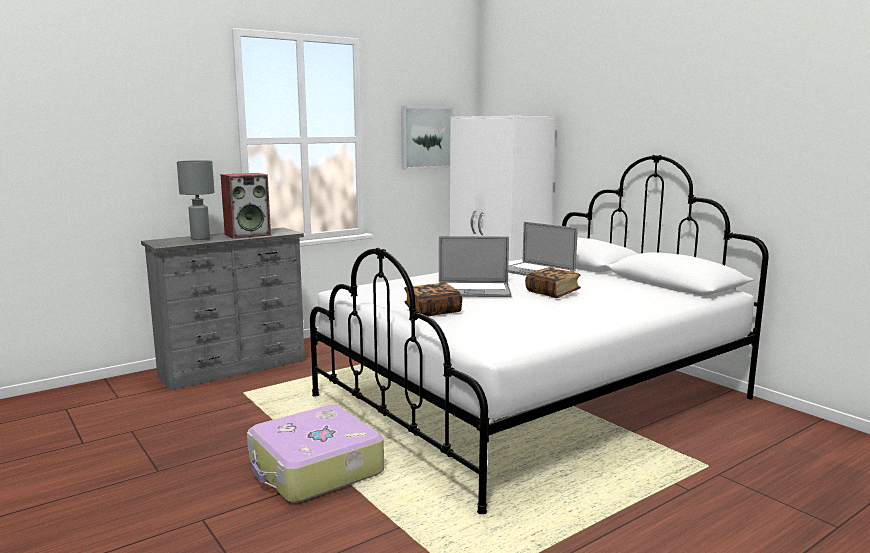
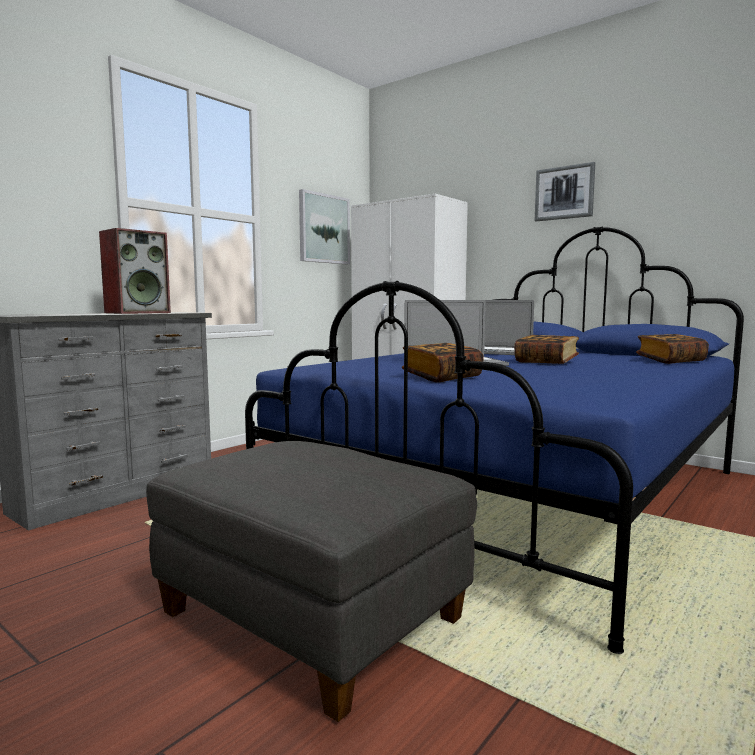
camera: 15 degrees left, 5 degrees down
(200, 238) = (71, 314): grey table lamp -> none
(315, 469) = (314, 618): suitcase -> grey ottoman
(532, 398) = (517, 493): white bed -> blue bed
(633, 117) = (564, 193): none -> picture
(665, 298) = (670, 361): none -> book

